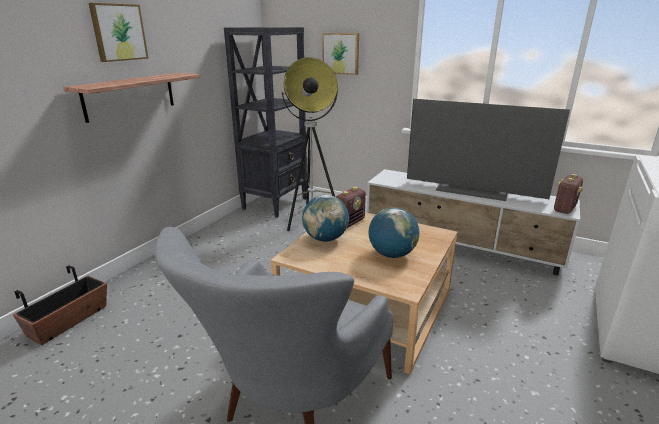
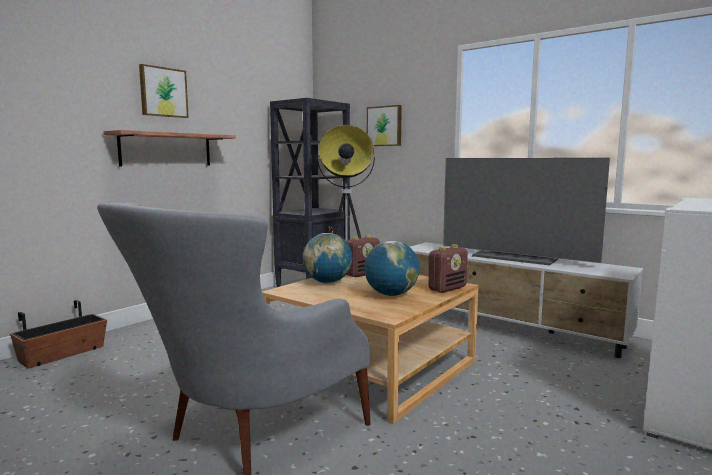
camera: 10 degrees right, 15 degrees down
(564, 208) = (618, 272): radio -> radio (447, 288)

